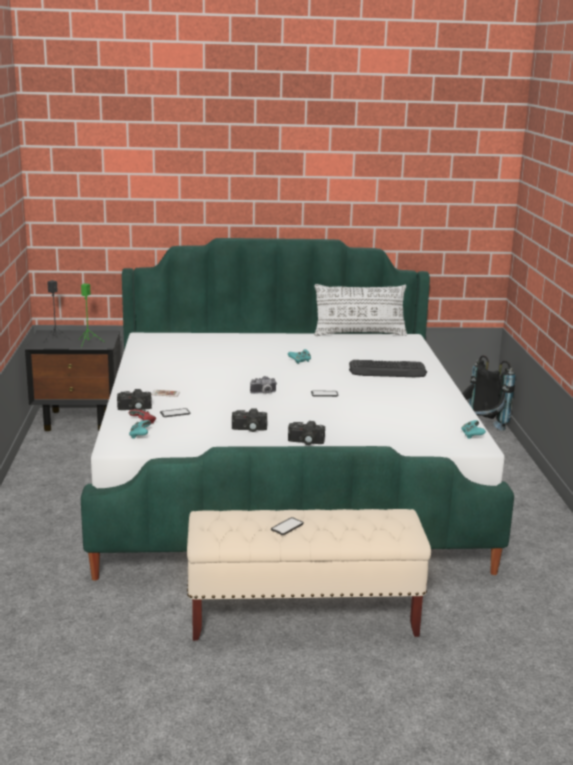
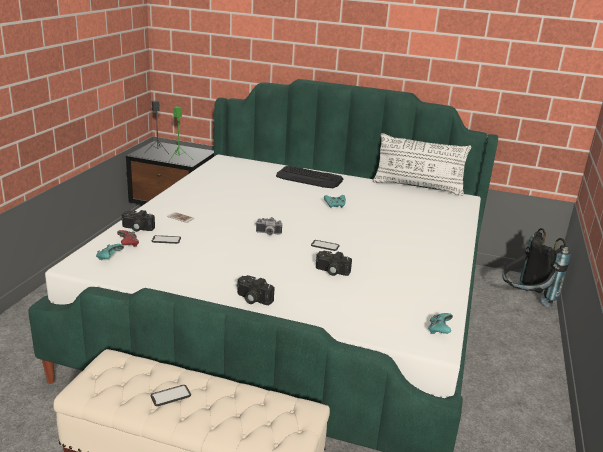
camera: 20 degrees right, 5 degrees up
(249, 429) = (213, 272): camera -> camera (331, 271)
(387, 370) = (412, 230): keyboard -> keyboard (309, 178)

